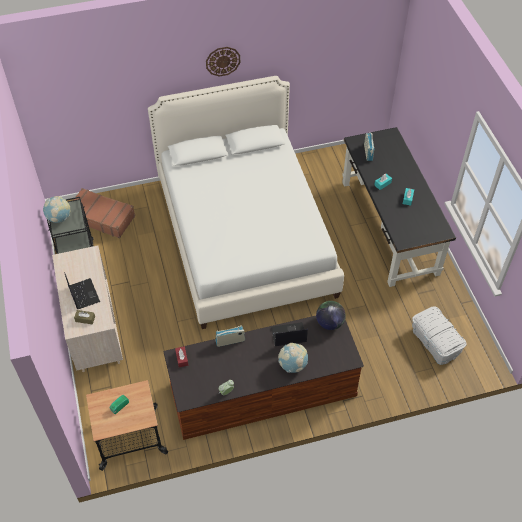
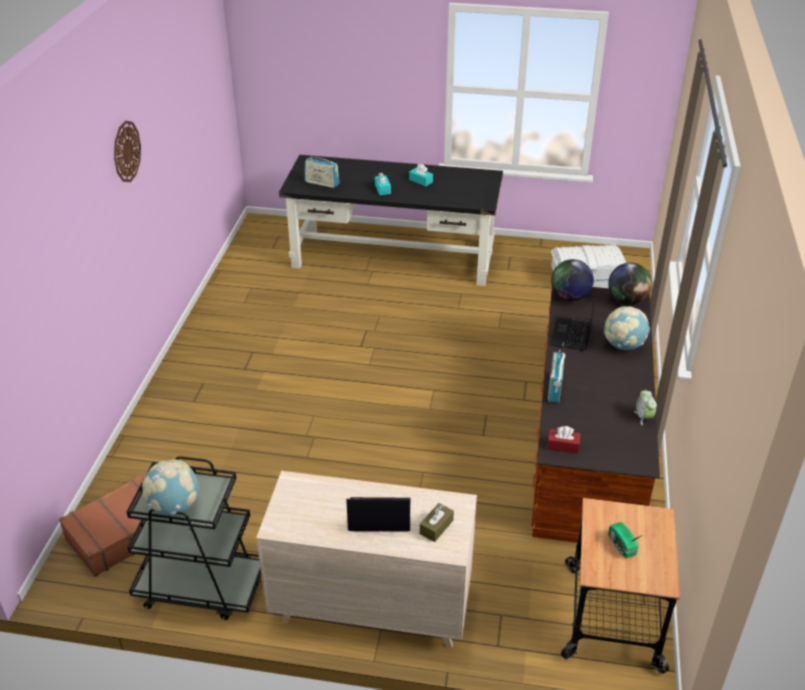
camera: 65 degrees left, 15 degrees down
(245, 236) = (312, 377): white bed -> none
(345, 355) = (626, 300): none -> globe

